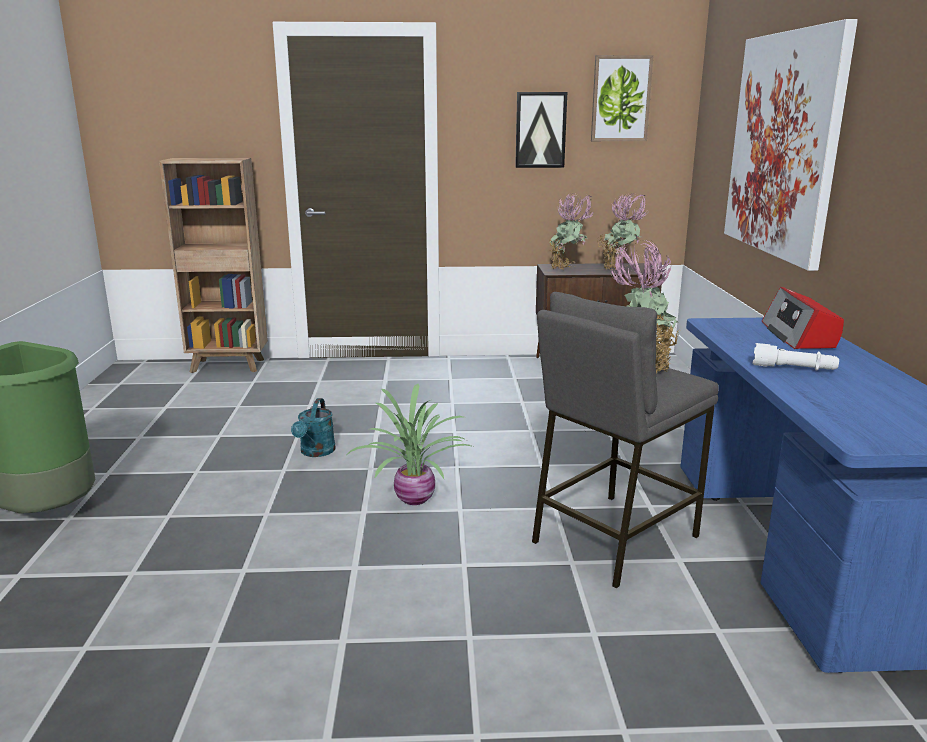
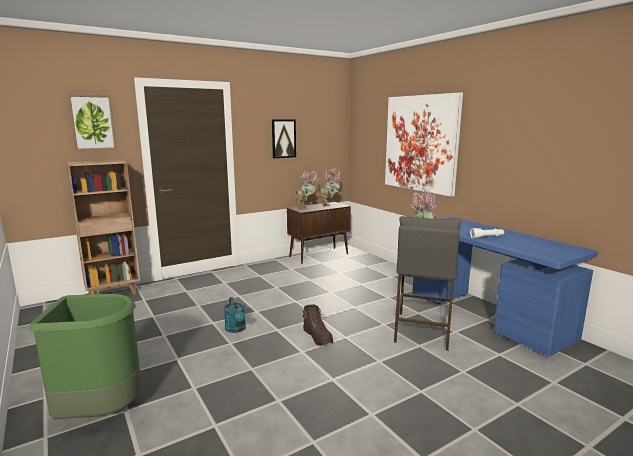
camera: 30 degrees left, 5 degrees down
(415, 497) = (318, 337): potted plant -> brown boot
(620, 99) = (318, 122): picture -> picture (92, 122)
(799, 335) = (464, 224): radio -> none

